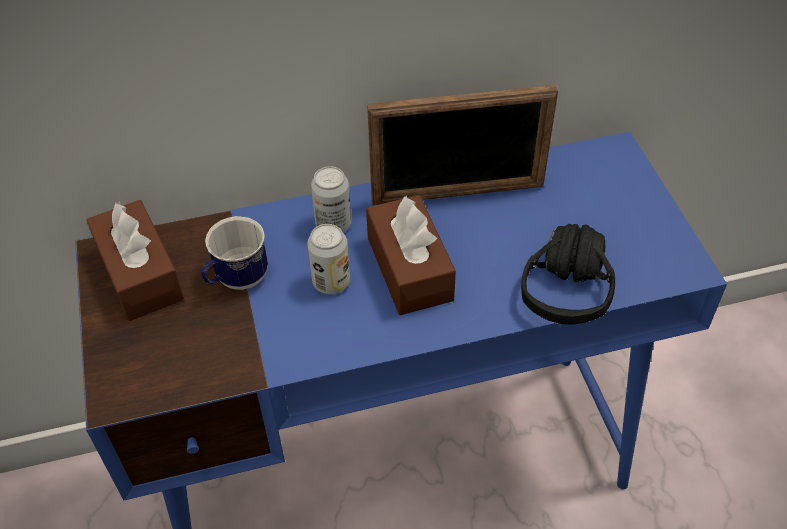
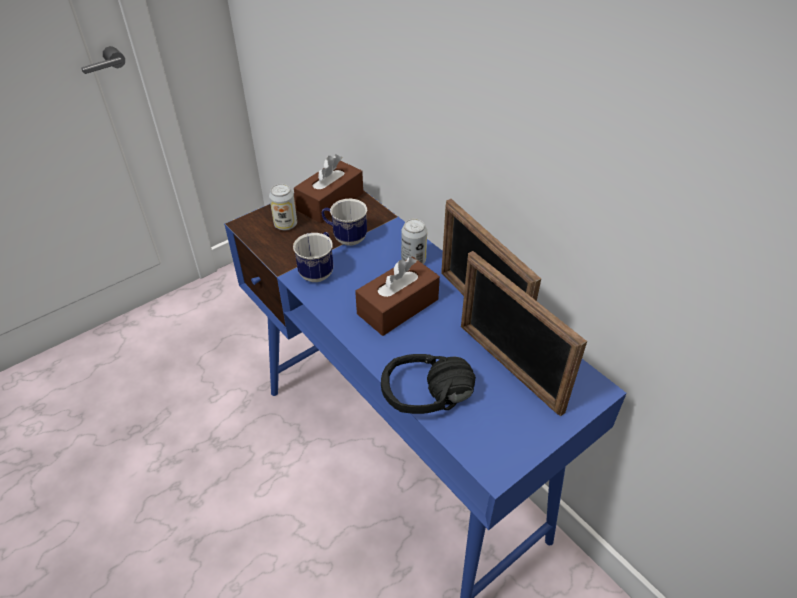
camera: 65 degrees right, 5 degrees down
(288, 332) = (319, 271): none -> mug
(331, 282) = (366, 275): can -> can (285, 225)
(558, 204) = (509, 367): none -> picture frame

